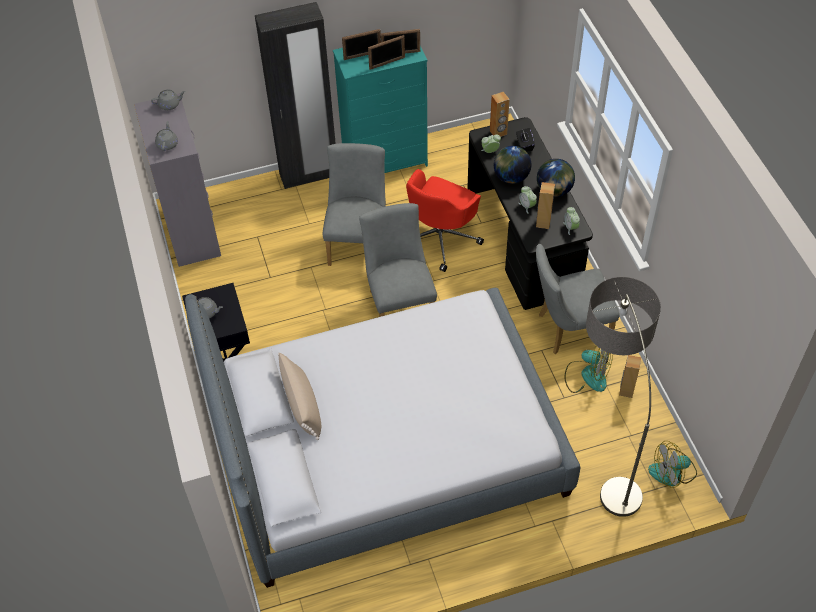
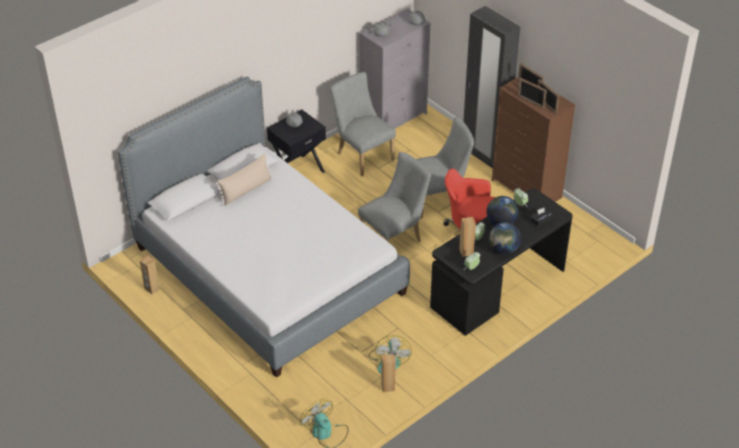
camera: 65 degrees right, 10 degrees down
(386, 161) = (527, 189): turquoise dresser -> brown dresser
(498, 133) = (543, 203): brown speaker -> brown speaker (152, 289)
(568, 329) = (427, 338): grey chair -> grey chair (362, 155)
(604, 454) = (322, 388): floor lamp -> none

